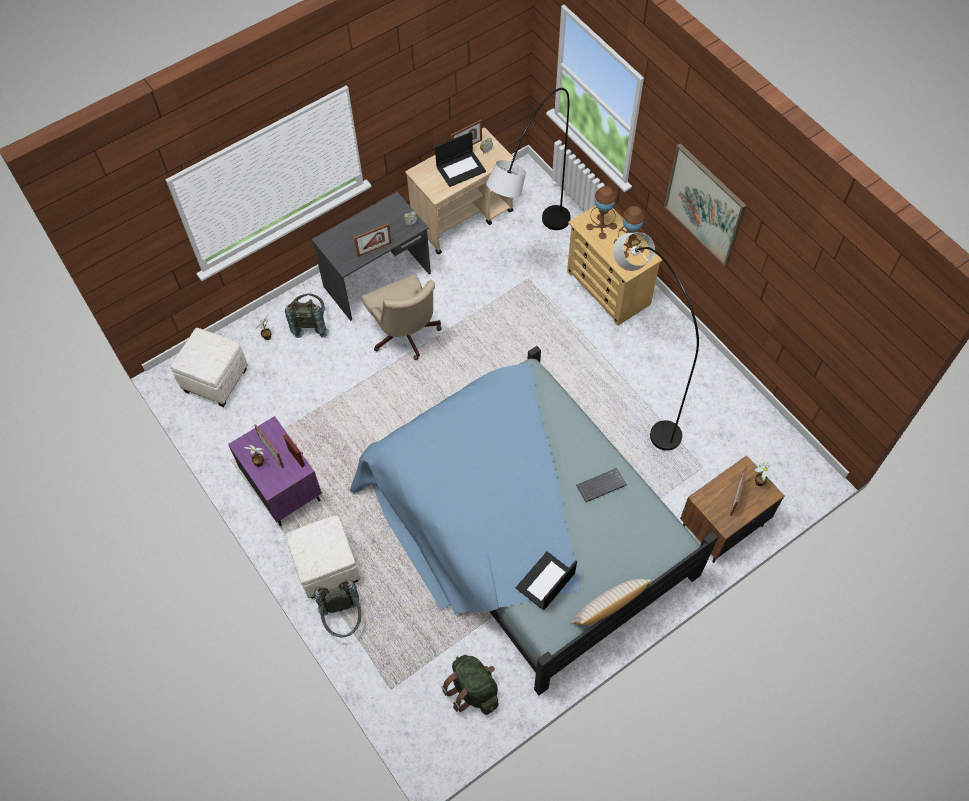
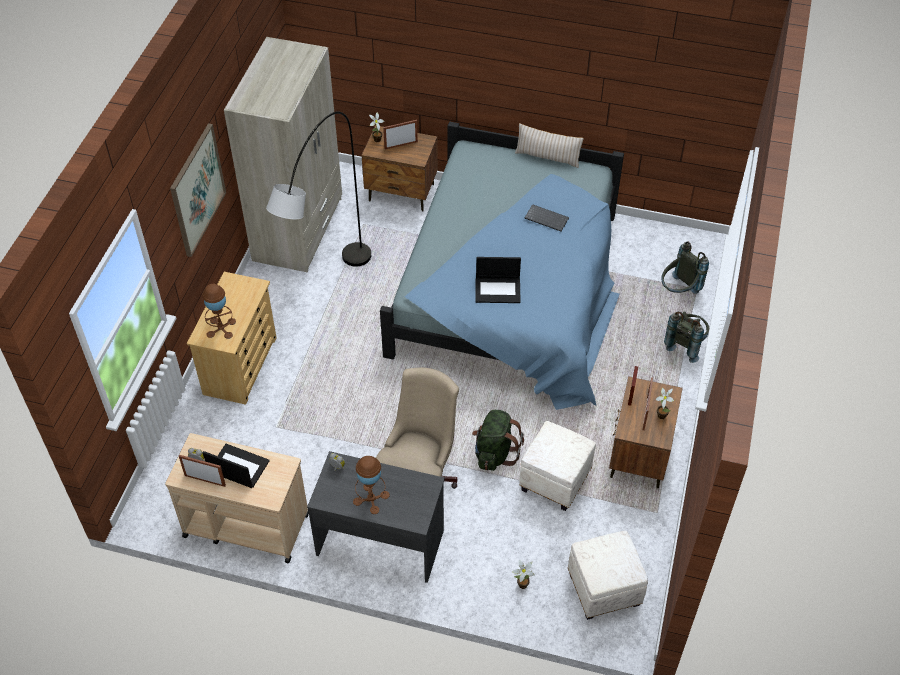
camera: 130 degrees left, 10 degrees down
(283, 488) = (639, 456): purple nightstand -> brown nightstand
(310, 323) = (476, 561): grey backpack -> grey backpack (678, 291)
(328, 568) = (663, 380): white ottoman -> white ottoman (554, 480)
(374, 249) = (392, 474): picture frame -> none
(473, 689) = (647, 248): green backpack -> green backpack (494, 453)
(528, 256) = (251, 443): grey floor lamp -> none
(545, 582) = (566, 190): laptop -> laptop (498, 290)
(601, 486) = (467, 203): keyboard -> keyboard (547, 218)
(628, 246) = (228, 299): brown table lamp -> brown table lamp (371, 498)
(735, 413) = (299, 229): none -> beige wardrobe

